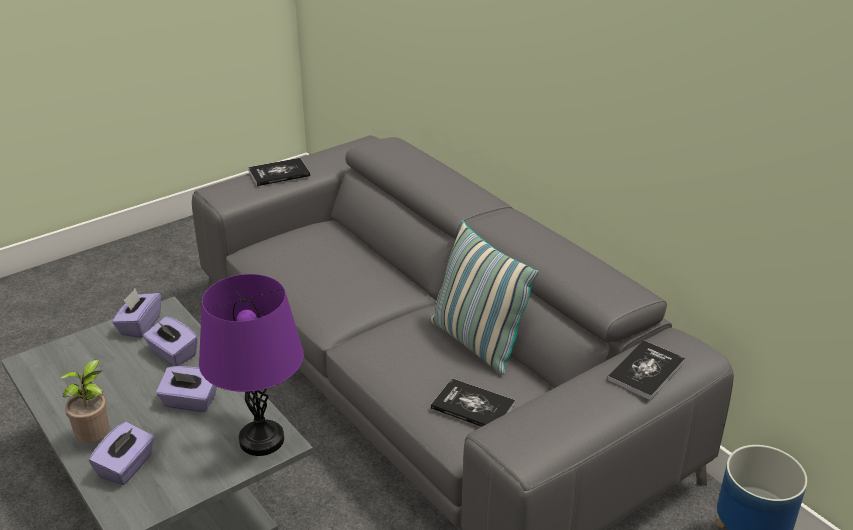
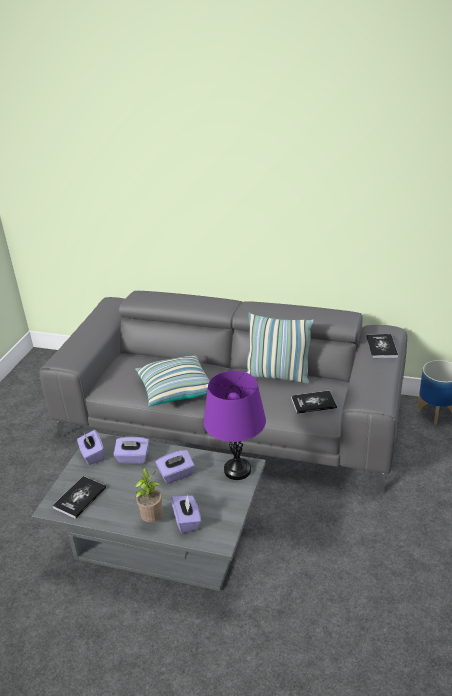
camera: 35 degrees left, 0 degrees up
(279, 173) = (84, 337): book -> book (80, 498)
(324, 295) = (175, 390): none -> pillow

